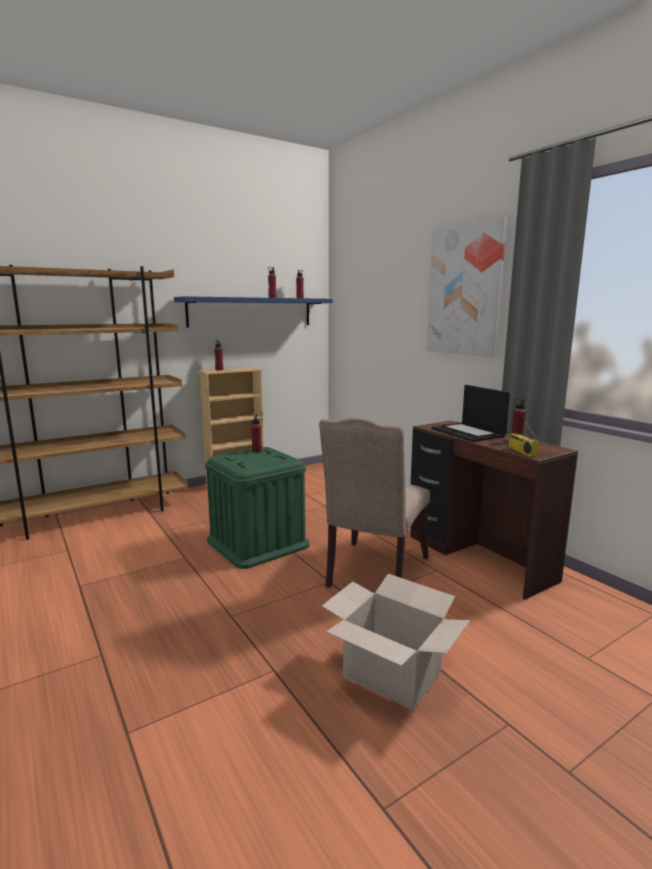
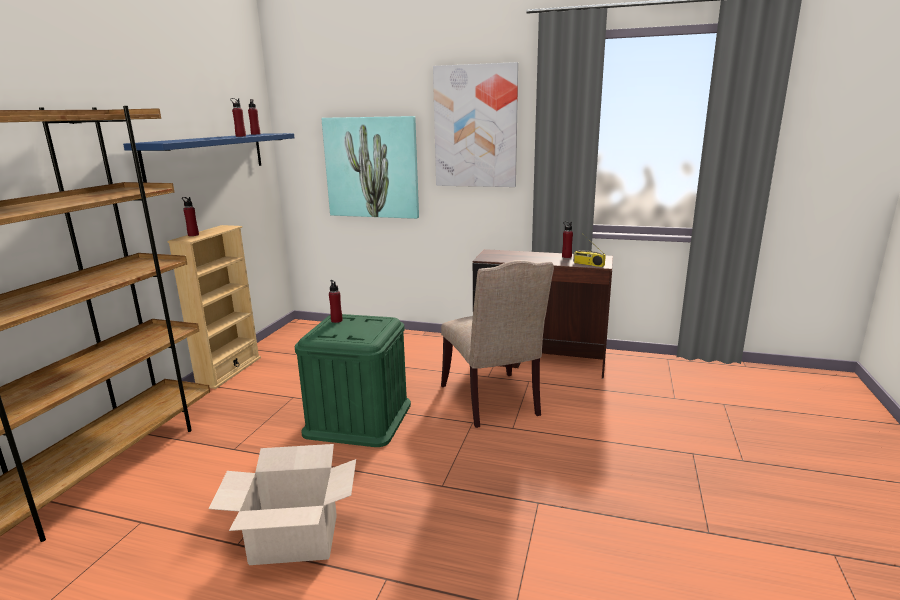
camera: 40 degrees left, 5 degrees up
(384, 331) = (372, 167): none -> picture
(392, 674) = (606, 461): cardboard box -> cardboard box (295, 539)
(469, 432) = (524, 257): laptop -> none

